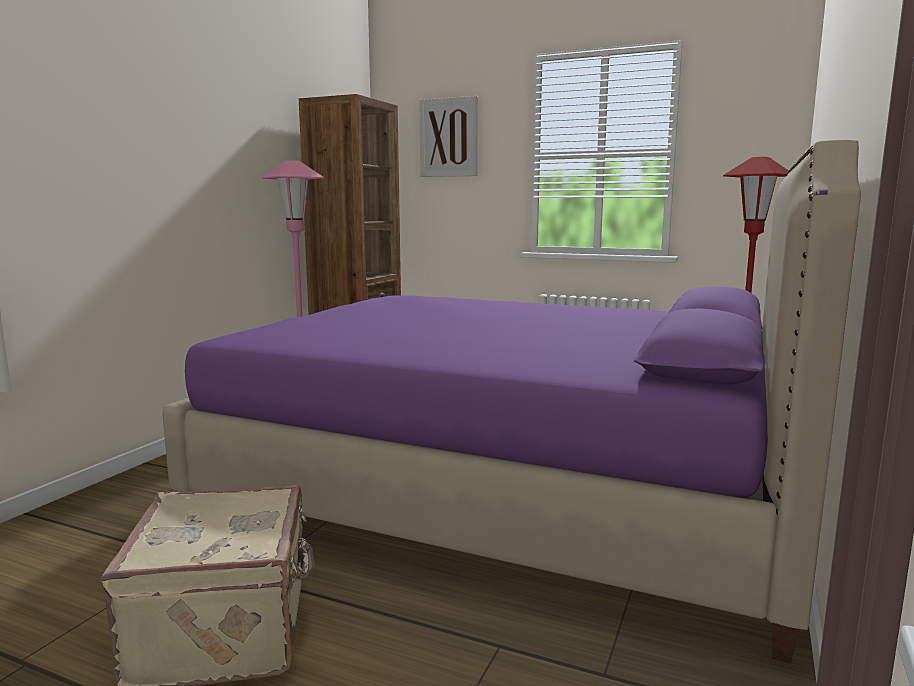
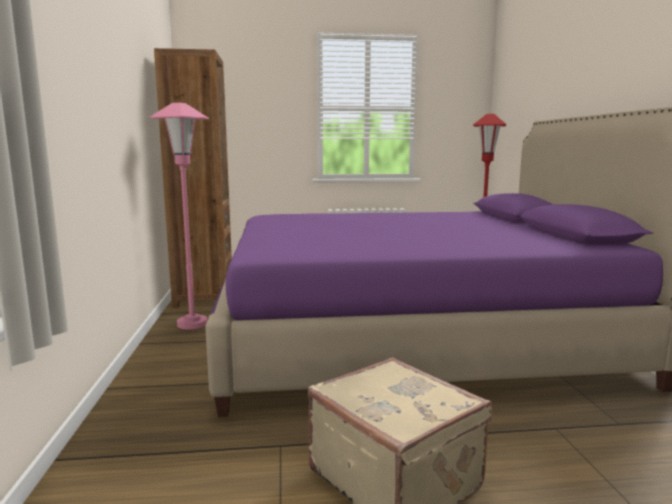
camera: 30 degrees left, 0 degrees up
(448, 137) = (248, 90): picture -> none

